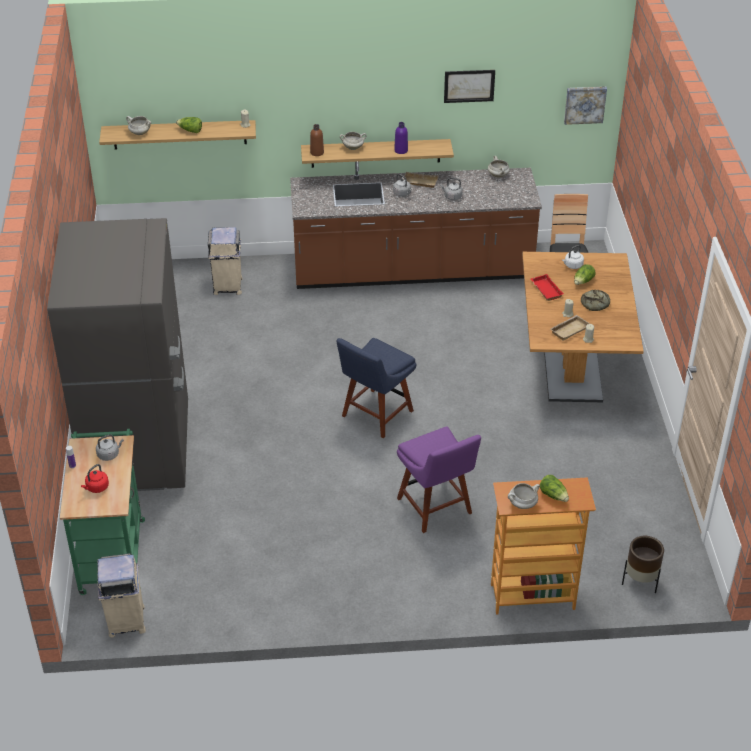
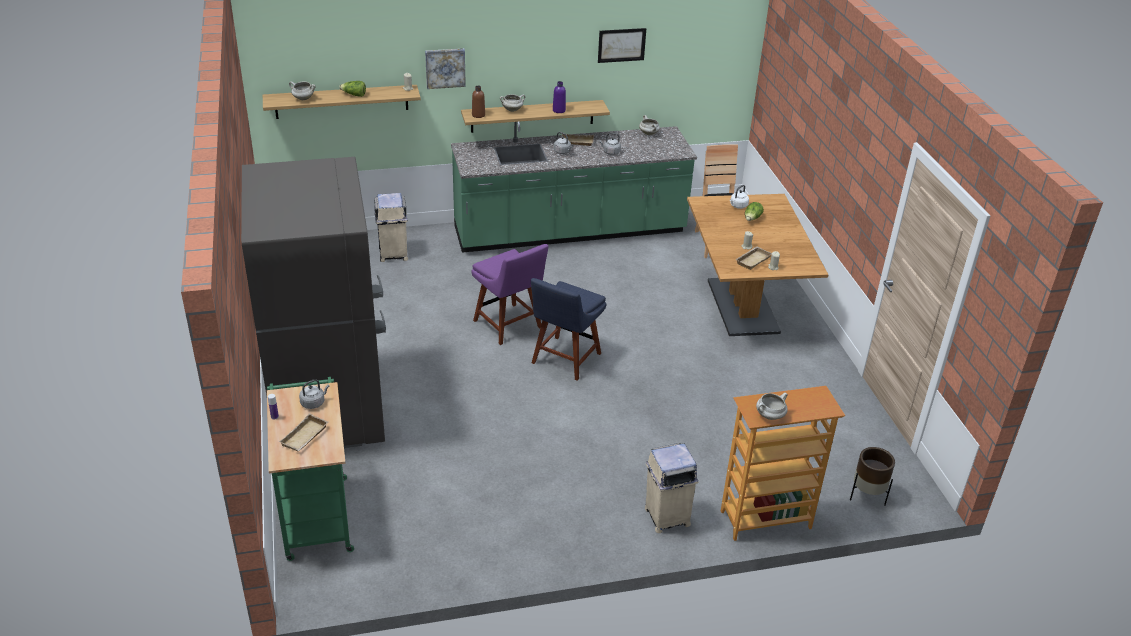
camera: 10 degrees left, 5 degrees down
(96, 488) = (305, 437): red kettle -> beige tray
(125, 621) = (342, 584): beige trash can -> beige trash can (666, 517)
(412, 271) = (570, 231): brown counter -> green counter
(436, 508) = (646, 442): purple chair -> purple chair (509, 326)
(545, 290) = (719, 227): red tray -> none
(553, 495) = (798, 405): lettuce -> none
(584, 104) = (726, 62): picture -> picture (445, 67)
(595, 304) = (770, 236): bread -> none

